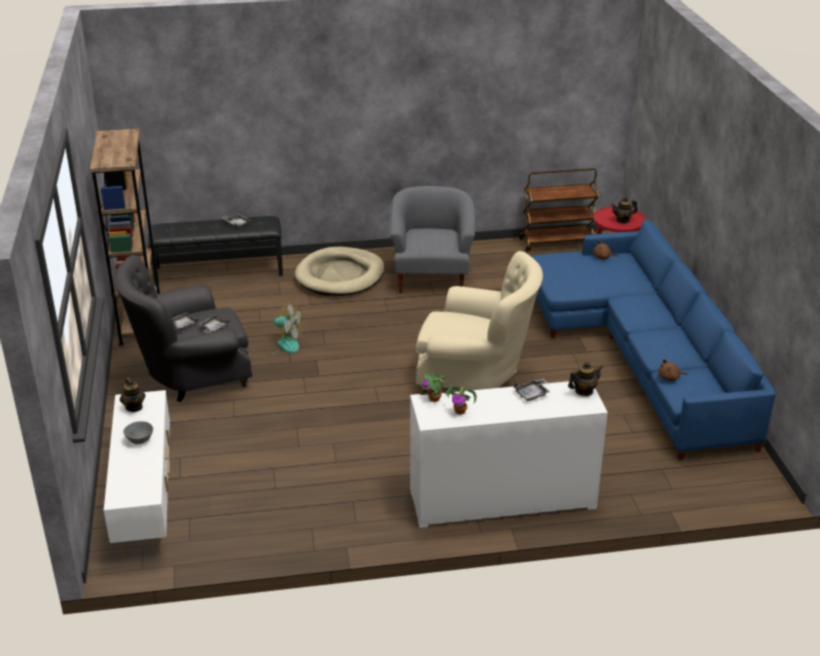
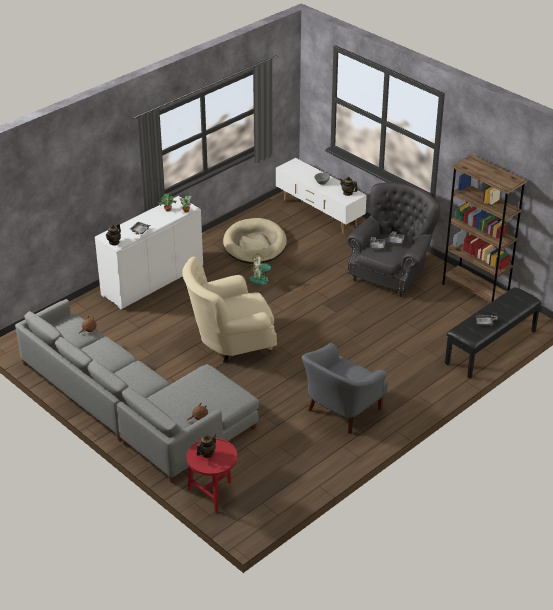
camera: 145 degrees right, 5 degrees up
(282, 344) = (369, 313): fan -> fan (263, 279)
(340, 276) = (406, 381): beige dog bed -> beige dog bed (255, 245)
(431, 277) = (341, 411): grey armchair -> grey armchair turned 75 degrees clockwise
(557, 242) = (282, 500): brown cart -> none
(642, 352) = (135, 408): blue sofa -> grey sofa

